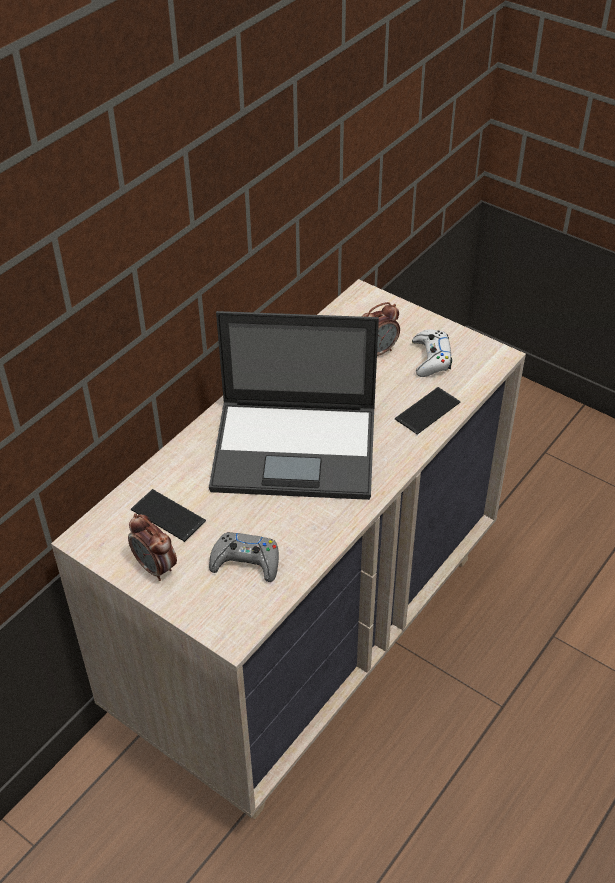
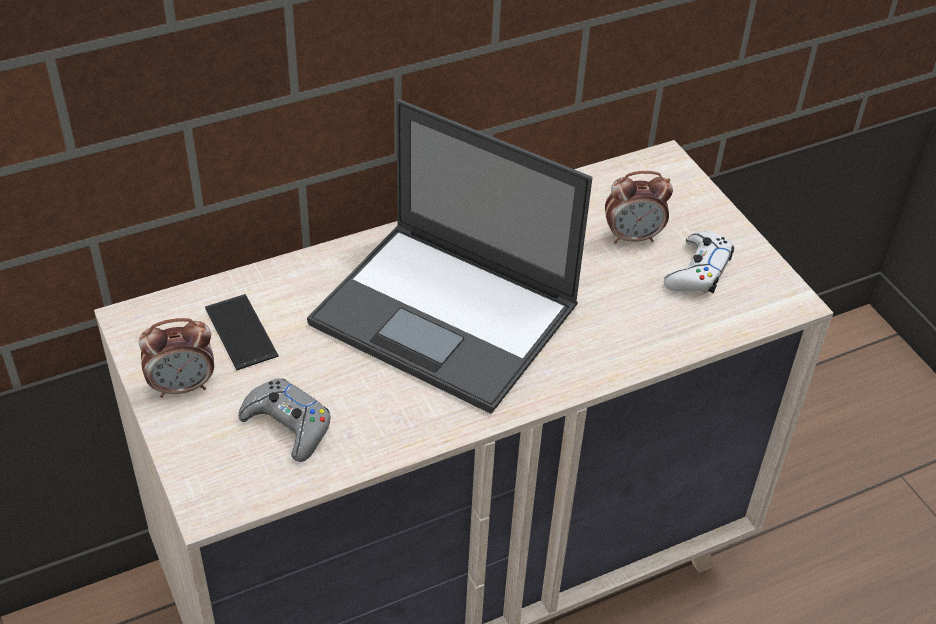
camera: 25 degrees right, 0 degrees up
(155, 567) = (183, 386): alarm clock -> alarm clock turned 90 degrees counterclockwise
(427, 411) = (646, 334): phone -> none

